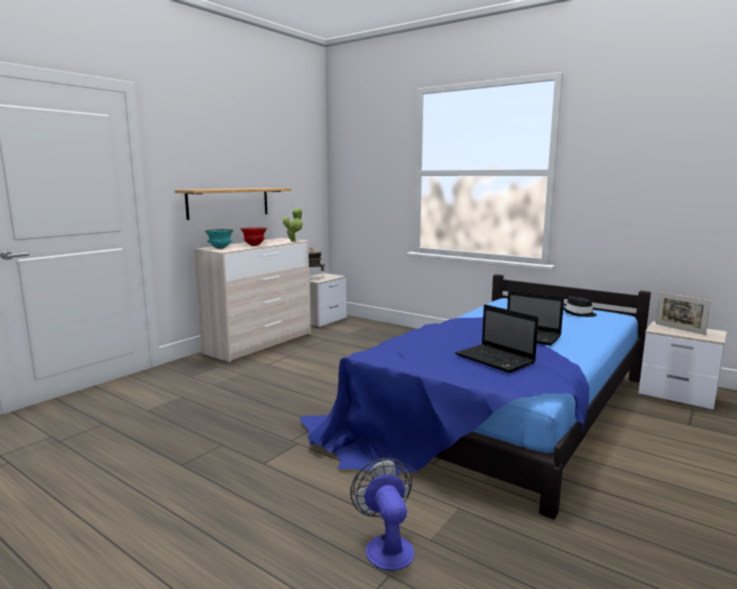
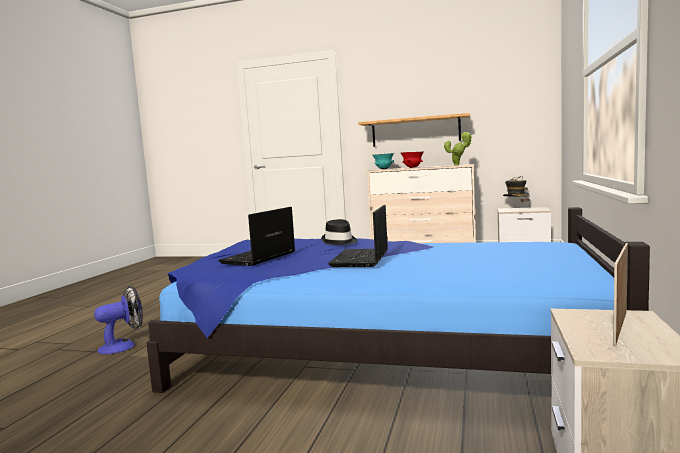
camera: 70 degrees right, 5 degrees down
(579, 314) = (536, 266): black hat -> black hat (339, 241)

